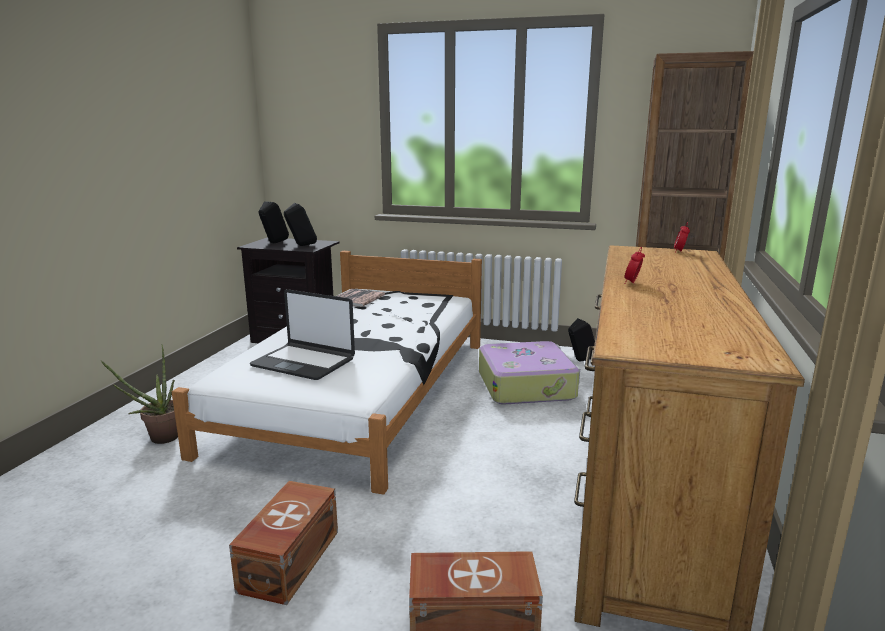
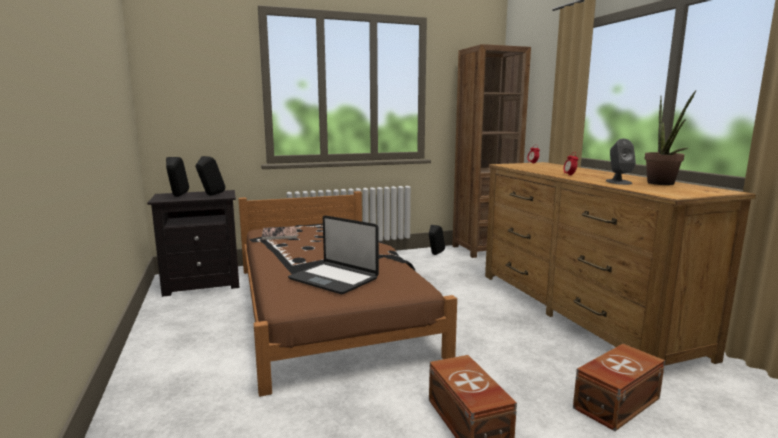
camera: 35 degrees left, 5 degrees down
(158, 439) = (205, 390): potted plant -> potted plant (663, 184)
(304, 362) = (334, 279): laptop -> laptop turned 45 degrees clockwise
(360, 392) = (326, 306): white bed -> brown bed
(527, 385) = (428, 274): suitcase -> none
(651, 308) = (618, 182): none -> grey speaker

